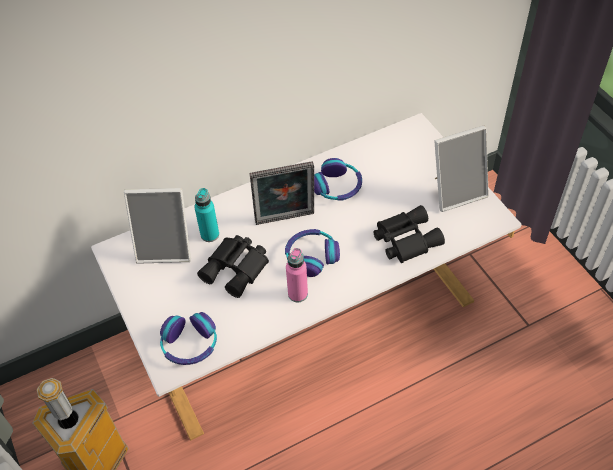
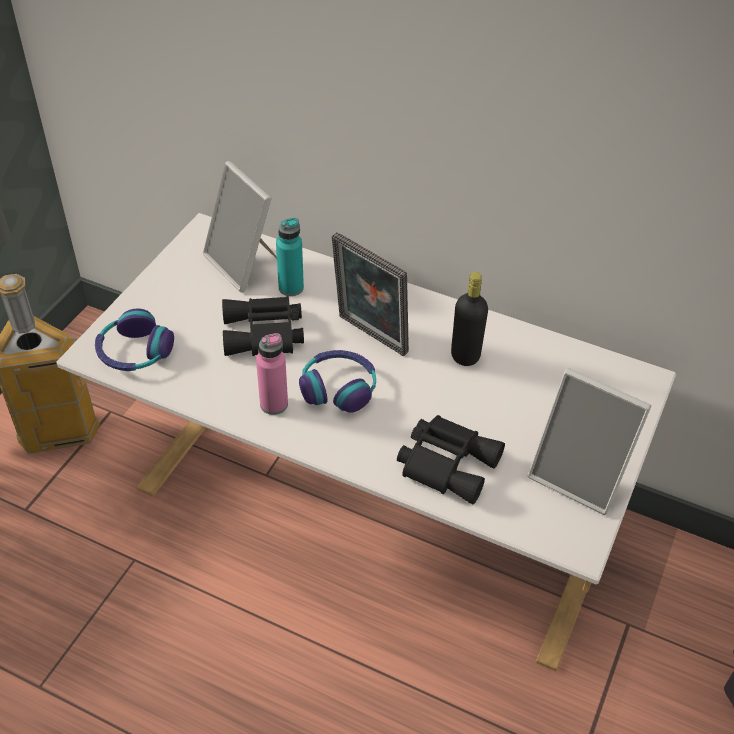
camera: 50 degrees right, 5 degrees down
(337, 187) = (465, 355): headphones -> black bottle

